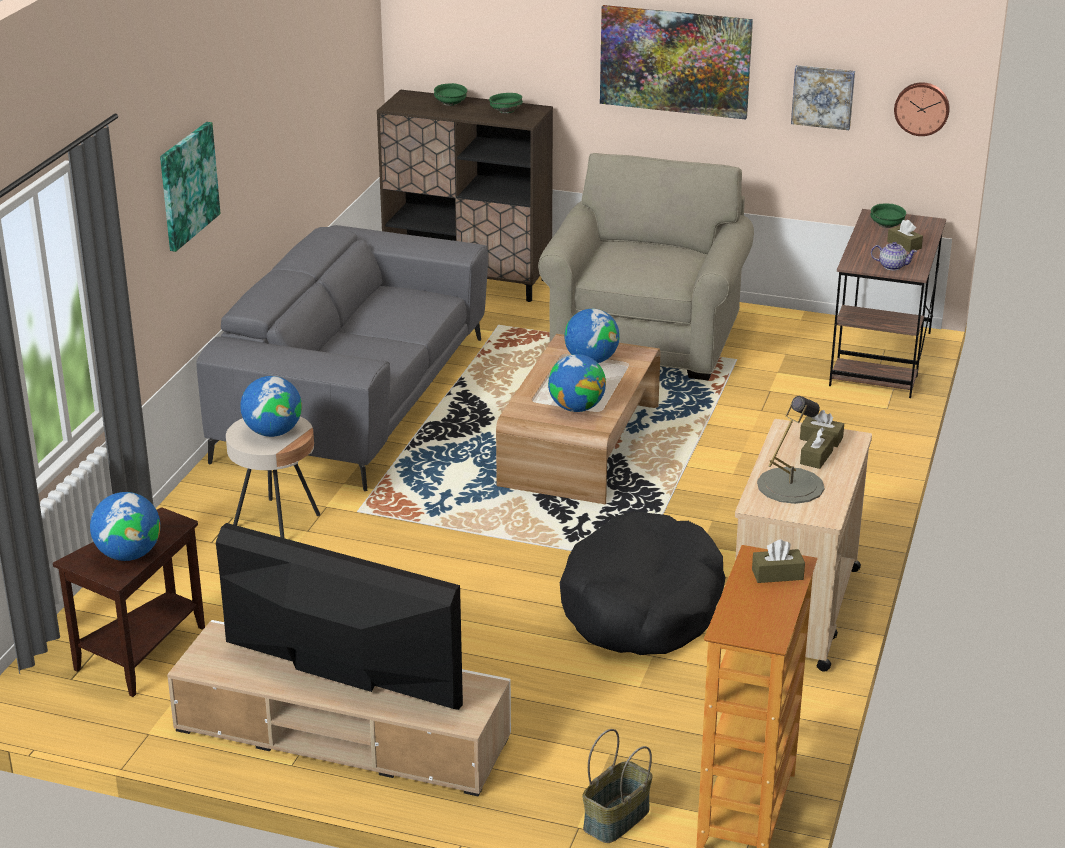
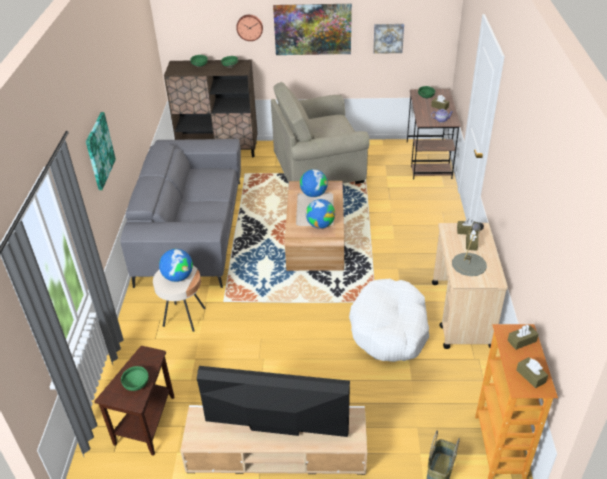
camera: 15 degrees left, 10 degrees up
(128, 555) = (136, 384): globe -> green bowl
(642, 606) = (389, 329): black dog bed -> white dog bed
(647, 339) = (318, 168): beige armchair -> beige armchair turned 105 degrees counterclockwise
(758, 619) = (531, 376): none -> brown tissue box
(922, 108) = (437, 37): wall clock -> wall clock (249, 27)

